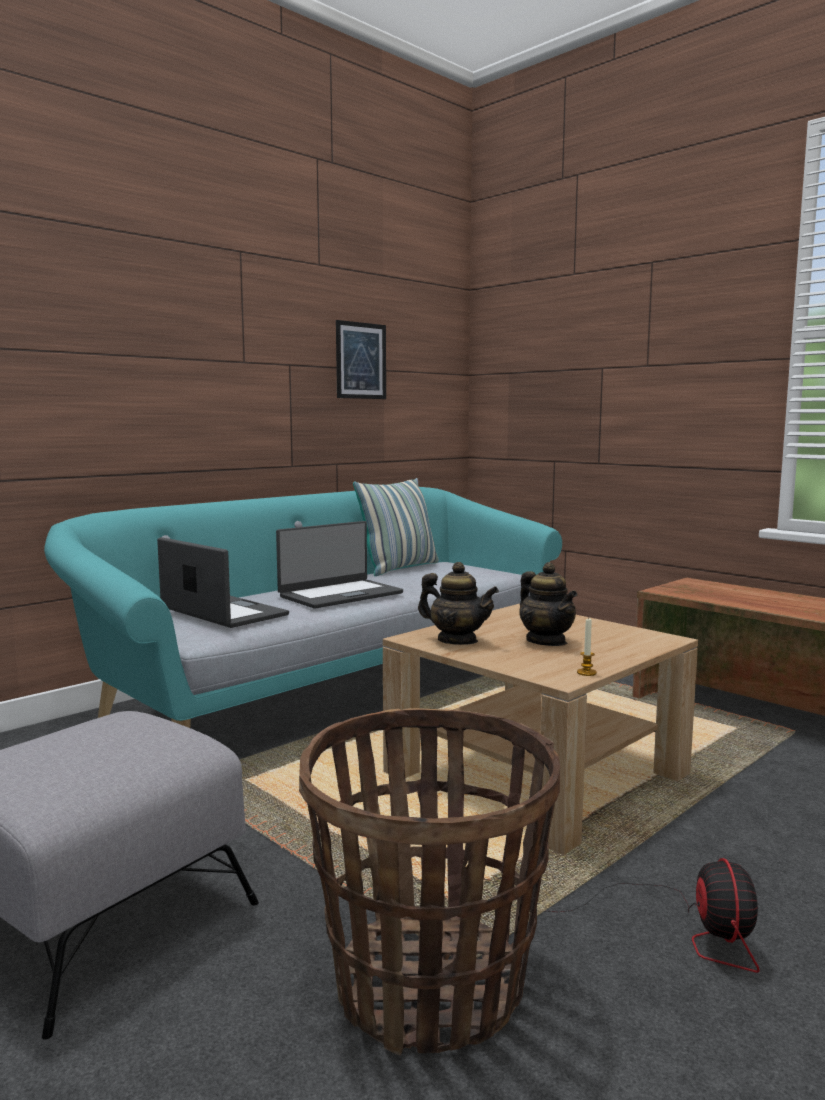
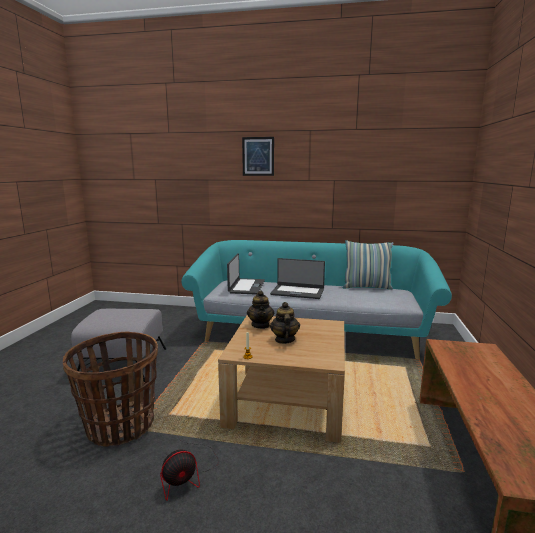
camera: 55 degrees right, 5 degrees up
(361, 361) = (379, 176): picture -> picture (258, 156)
(546, 641) = (284, 340): teapot -> teapot turned 150 degrees clockwise

